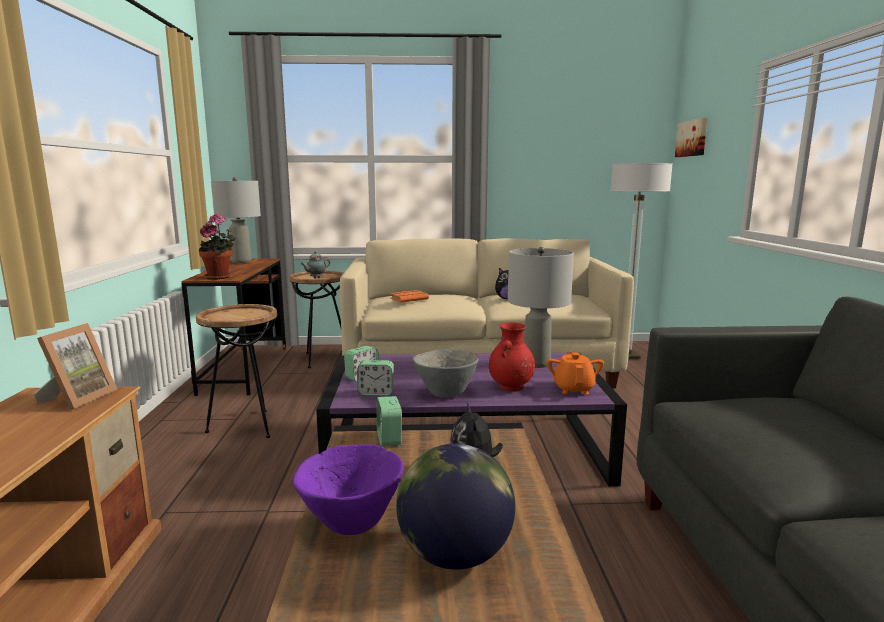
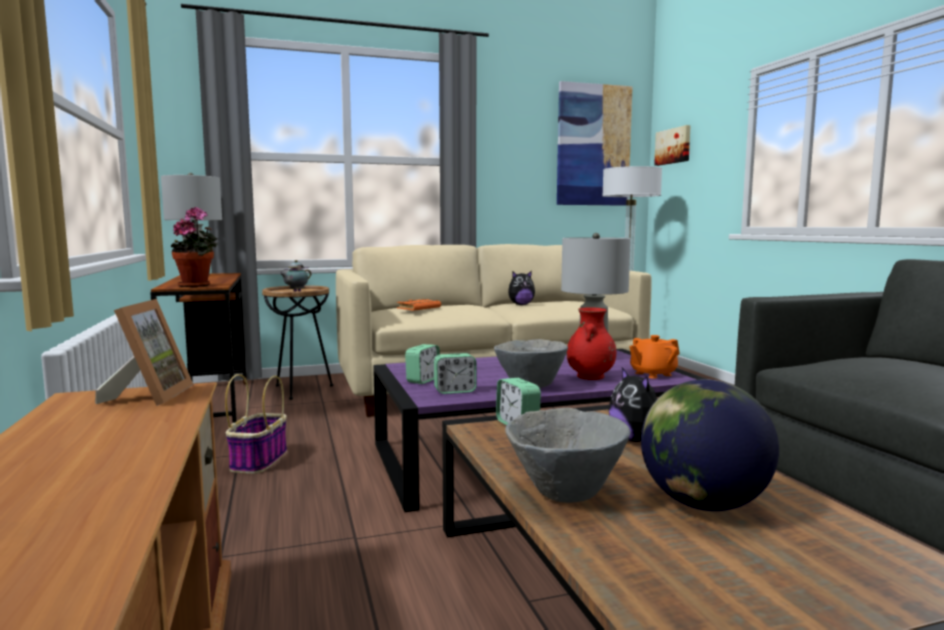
camera: 15 degrees left, 5 degrees down
(247, 426) = (259, 460): brown side table -> basket
(351, 523) = (565, 493): purple bowl -> grey bowl
(573, 389) = (652, 374): orange teapot -> orange teapot turned 105 degrees counterclockwise
(610, 138) = (593, 145): none -> picture

